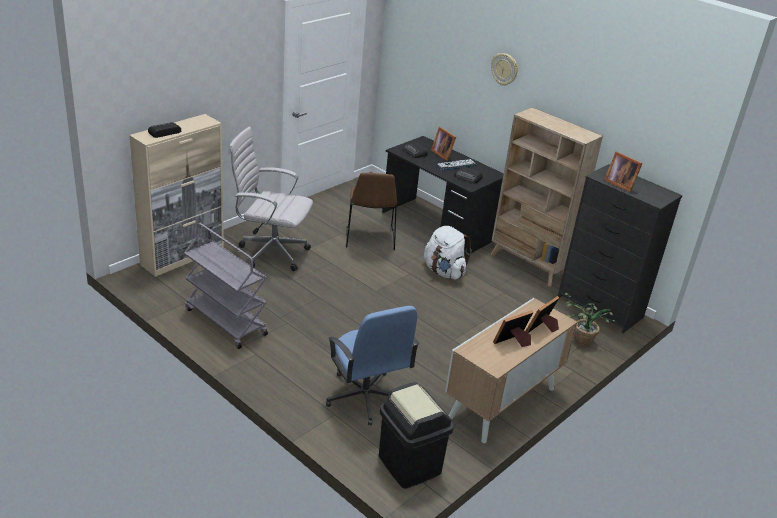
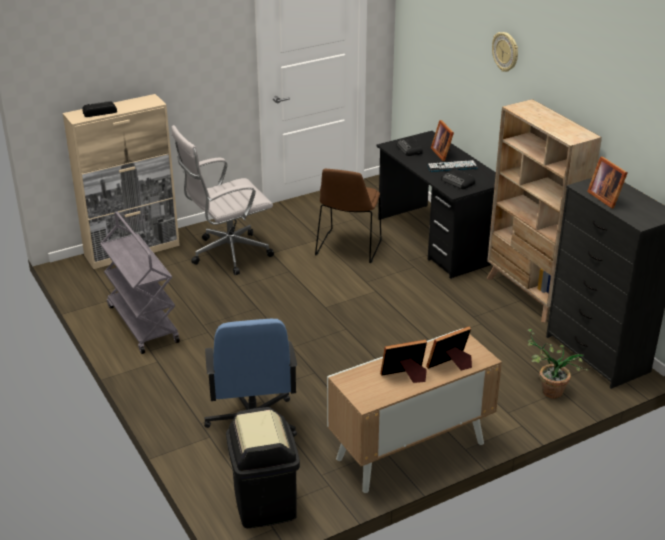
camera: 20 degrees right, 0 degrees up
(270, 253) = (227, 254): white office chair -> white office chair turned 60 degrees counterclockwise
(444, 272) = (418, 293): white backpack -> none

